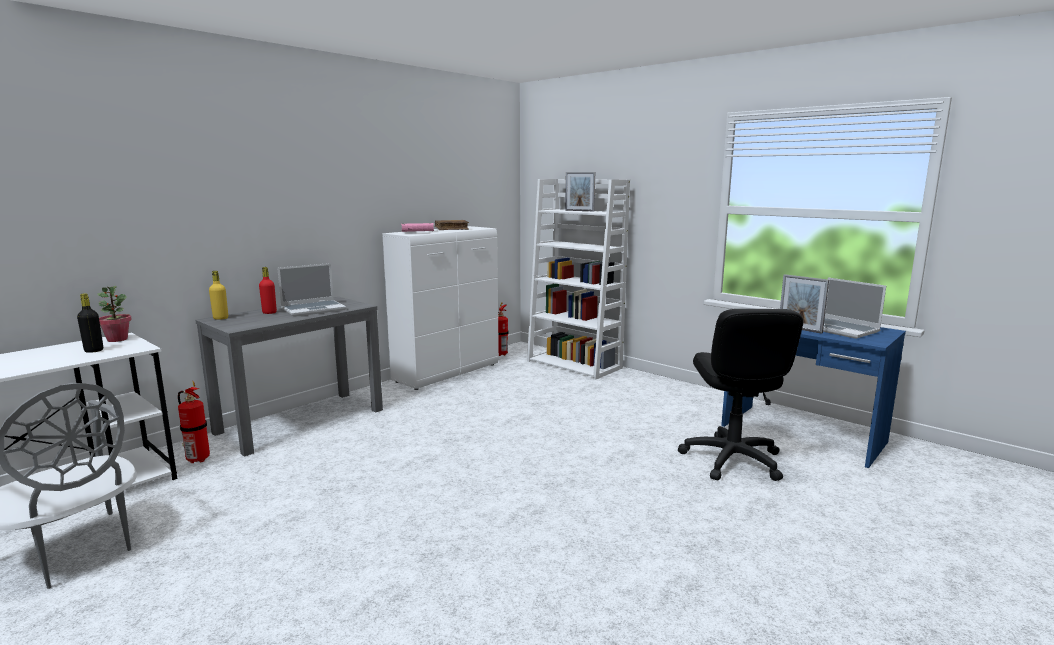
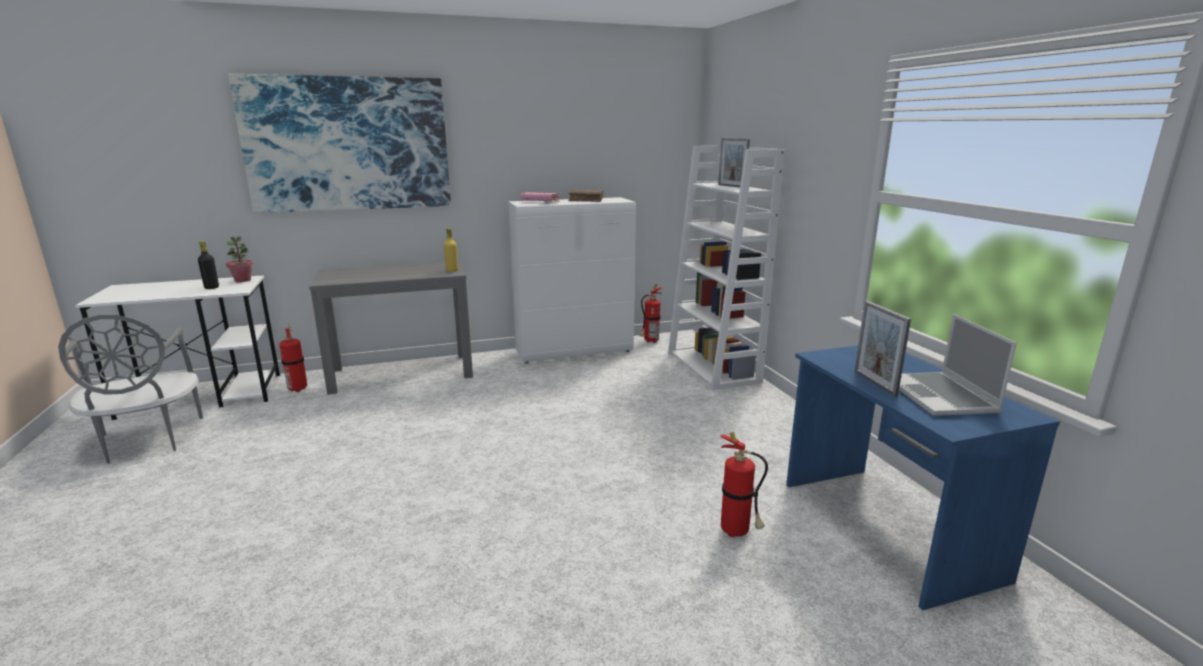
camera: 30 degrees right, 5 degrees up
(220, 318) = (334, 271): yellow bottle -> yellow bottle (452, 270)
(229, 178) = (348, 144): none -> picture
(269, 312) = (375, 270): red bottle -> none
(314, 309) = (412, 272): laptop -> none
(732, 460) = (737, 533): black office chair -> fire extinguisher

